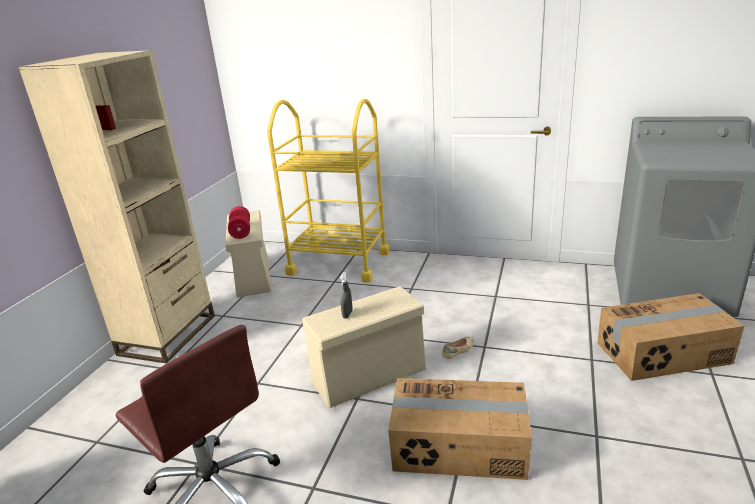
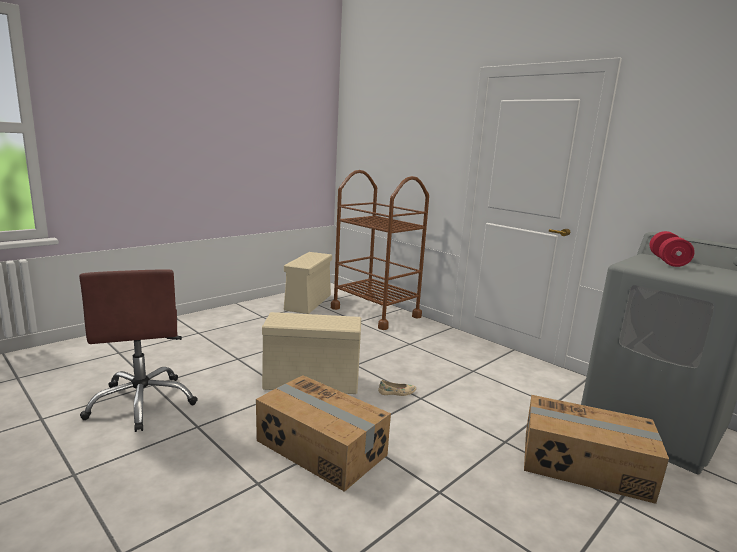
camera: 25 degrees right, 10 degrees down
(168, 335) = (219, 315): beige bookcase -> none
(241, 231) = (303, 261): red dumbbell -> red dumbbell (667, 261)
(339, 263) = (375, 312): yellow cart -> brown cart
(347, 314) = (300, 319): grey spray bottle -> none

